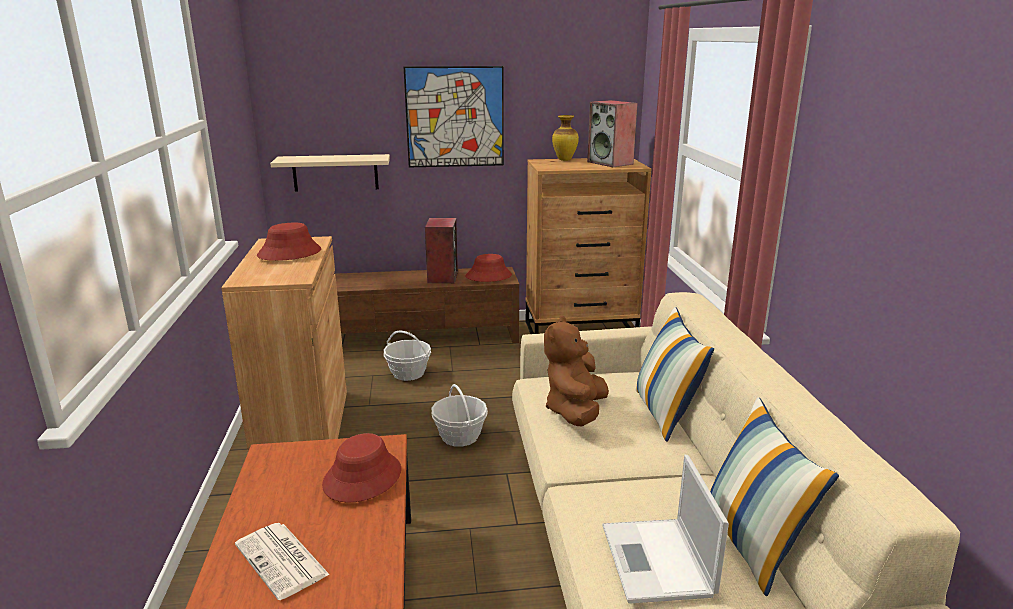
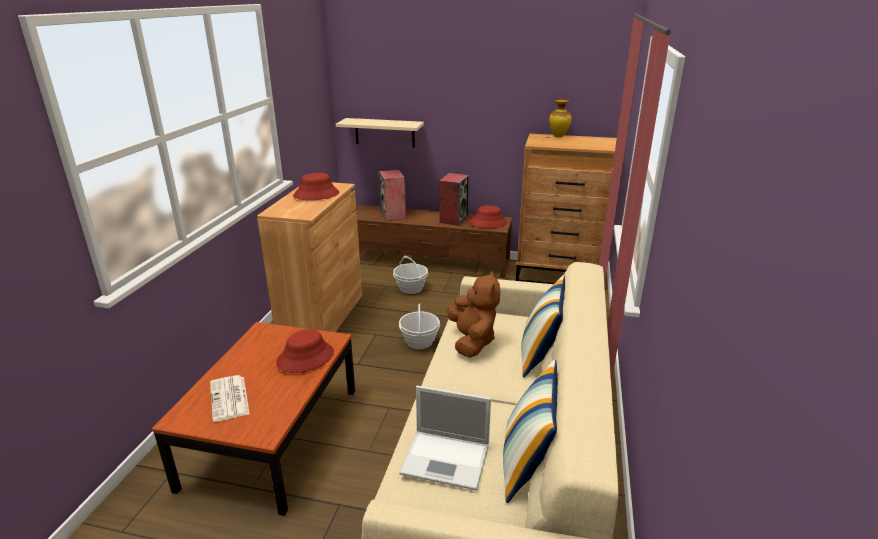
camera: 20 degrees right, 5 degrees up
(455, 117) = (474, 96): picture -> none
(575, 412) = (472, 341): brown plush toy -> brown plush toy turned 135 degrees clockwise
(611, 163) = (593, 143): speaker -> speaker (393, 215)
(658, 562) = (447, 459): laptop -> laptop turned 90 degrees counterclockwise

